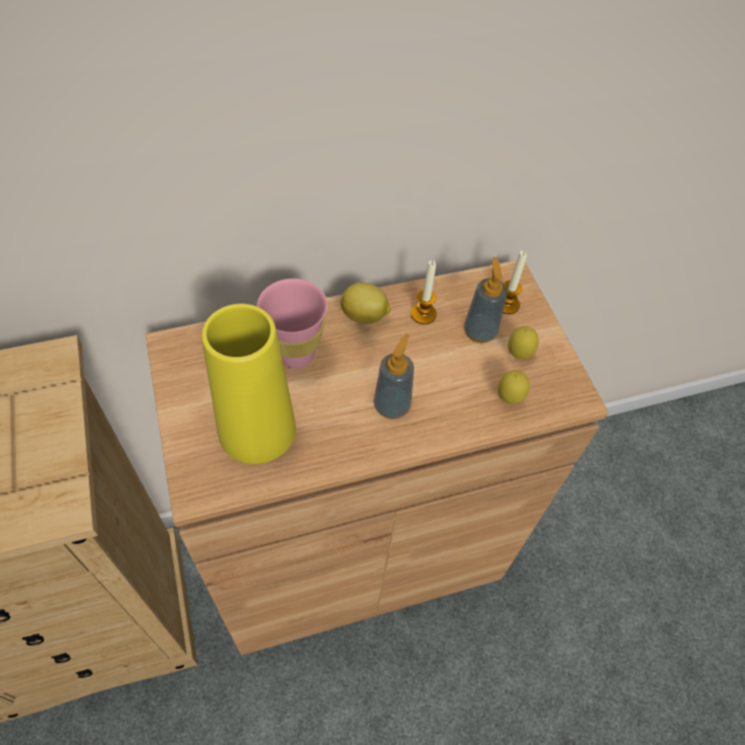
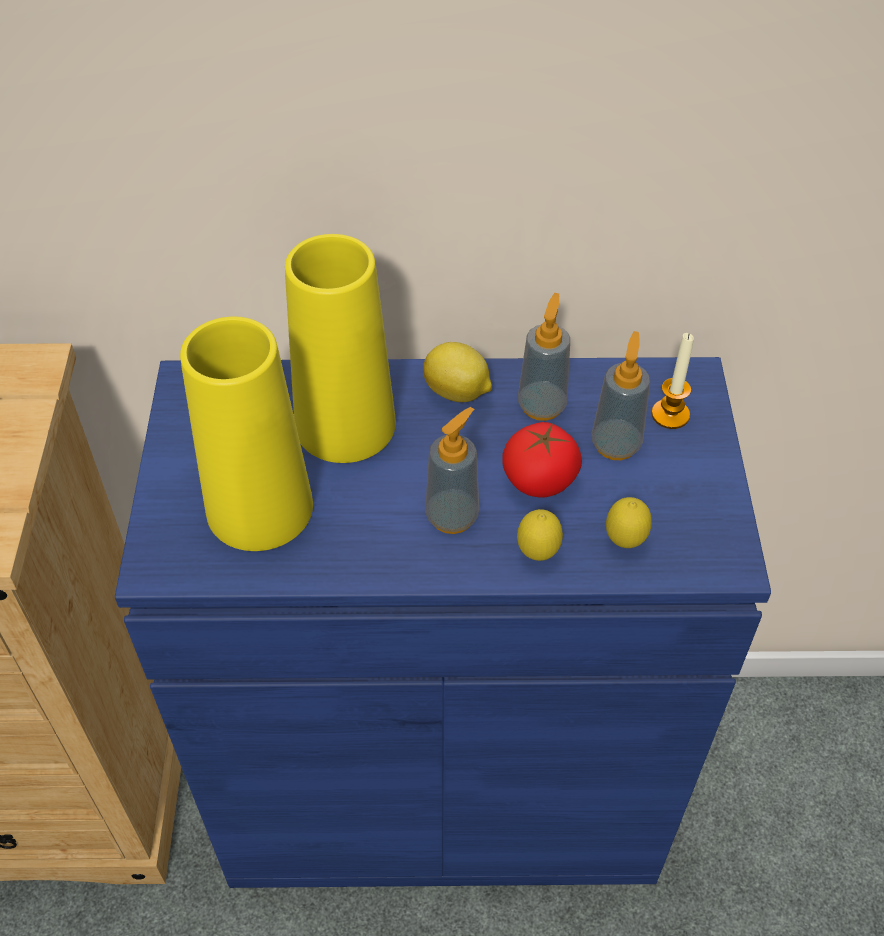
camera: 20 degrees right, 5 degrees down
(296, 354) = (345, 424): pink cup -> yellow vase
(357, 552) = (442, 785): brown cabinet -> blue cabinet
(423, 314) = (542, 405): candle -> soap dispenser
(440, 367) = (539, 480): none -> tomato
(518, 355) = (662, 486): lemon -> lemon (537, 554)

